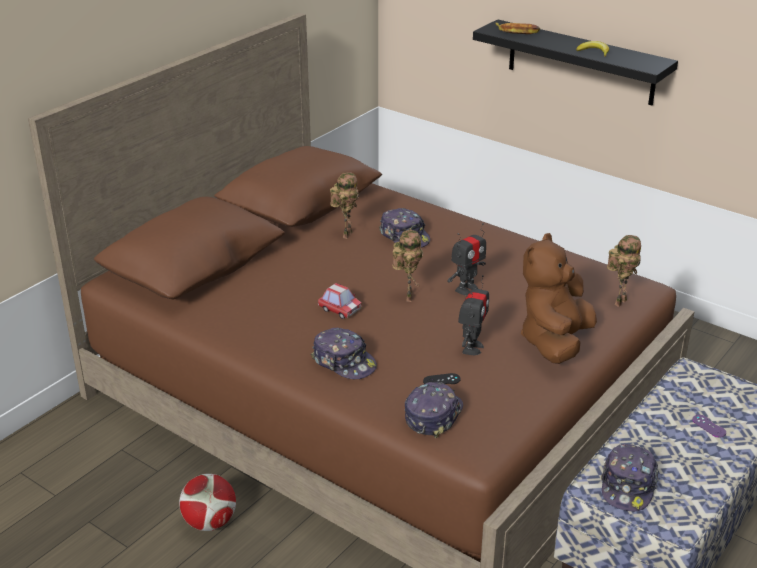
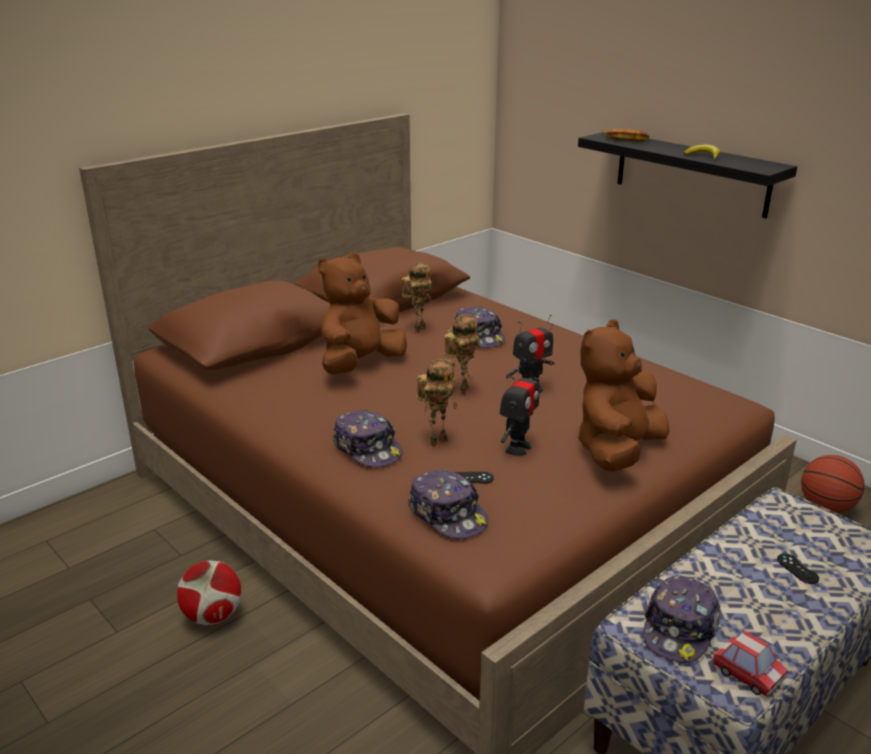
camera: 10 degrees right, 5 degrees down
(305, 277) = (360, 364): none -> brown plush toy
(340, 310) = (384, 397): toy car -> toy car (747, 674)
(433, 415) = (448, 515): cap -> cap turned 105 degrees clockwise
(619, 301) = (703, 416): toy robot -> toy robot (437, 441)
(709, 426) = (797, 569): purple game controller -> black game controller
(717, 360) = (826, 507): none -> basketball

